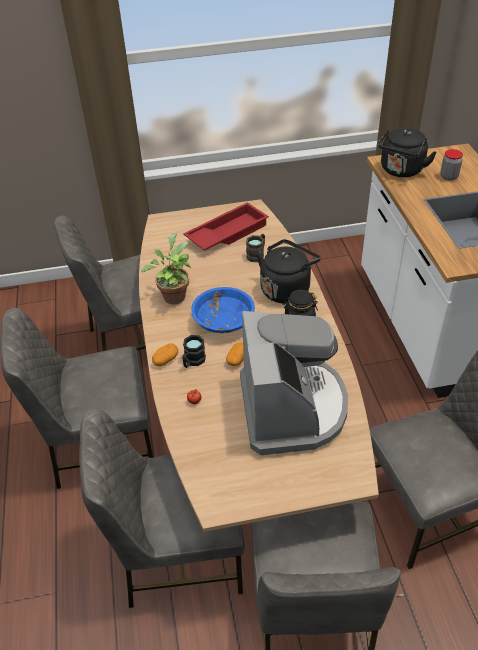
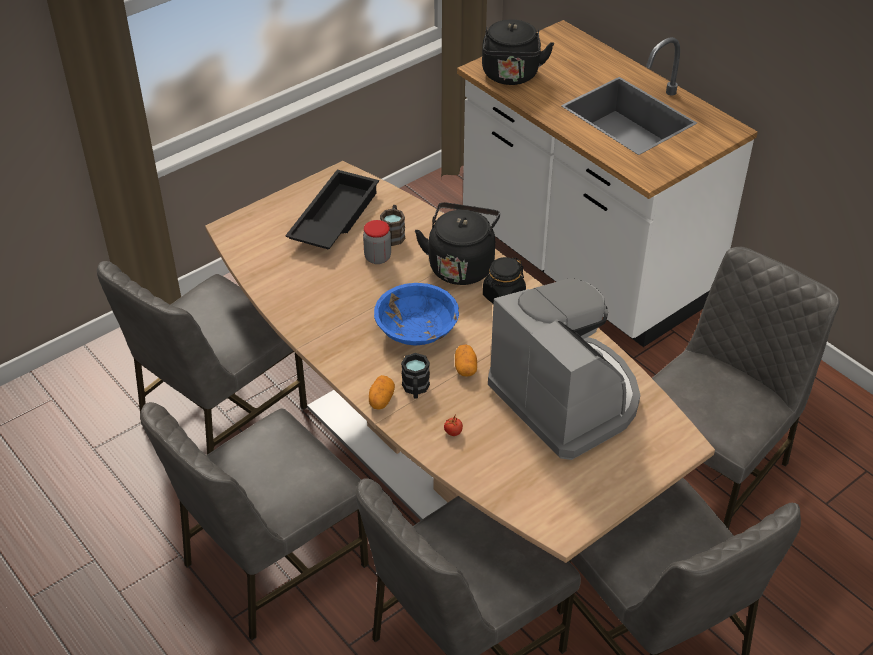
camera: 30 degrees left, 0 degrees up
(173, 295) = (327, 319): potted plant -> none
(226, 233) = (333, 218): red tray -> black tray
(448, 177) = (570, 69): jar -> jar (377, 257)

